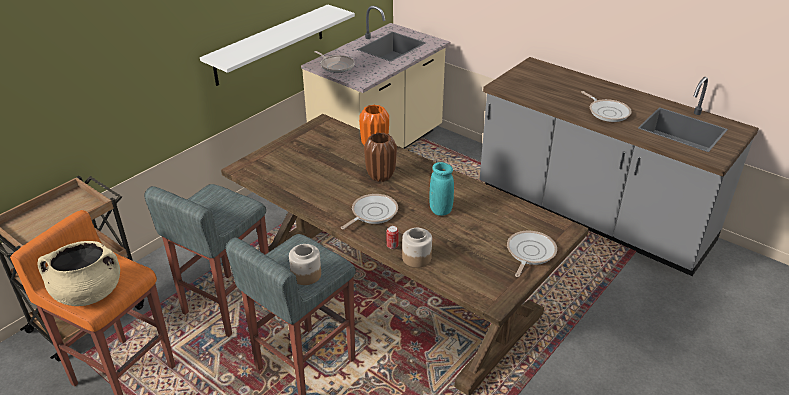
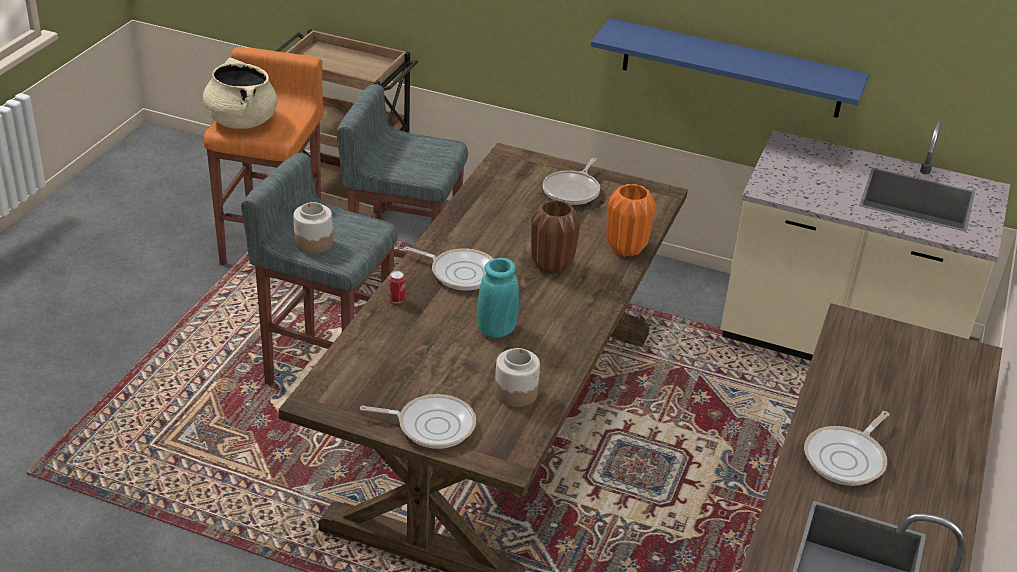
camera: 70 degrees right, 0 degrees up
(270, 44) = (732, 68): white shelf -> blue shelf
(336, 66) = (796, 159): frying pan -> frying pan (572, 191)
(416, 258) = (380, 322): jar -> jar (515, 392)

